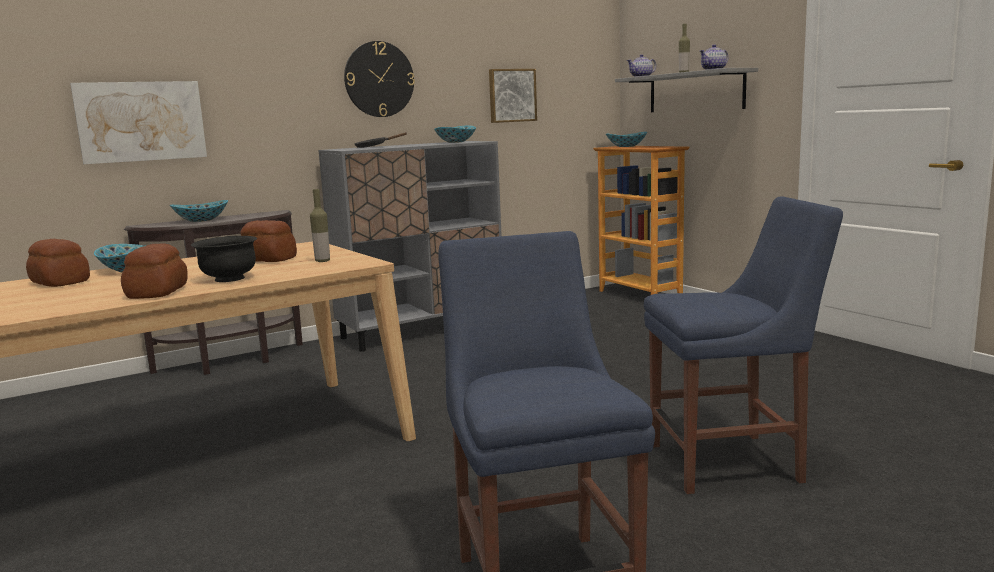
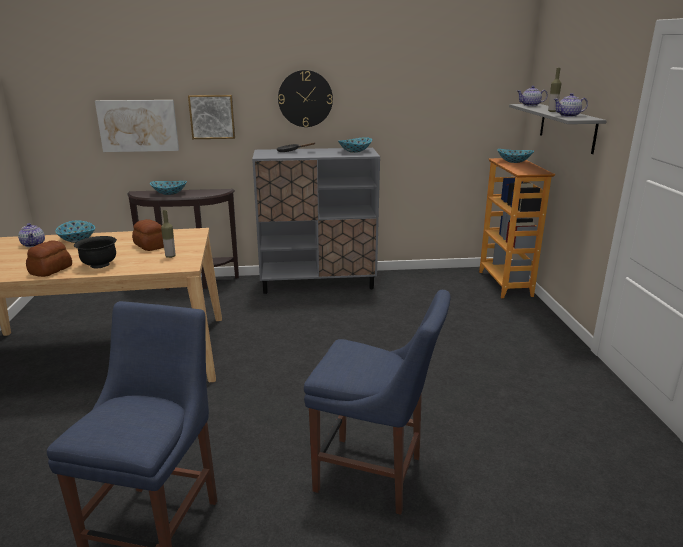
camera: 25 degrees right, 10 degrees up
(60, 282) = (33, 244): bread -> teapot
(511, 95) = (418, 112): picture -> picture (212, 116)

